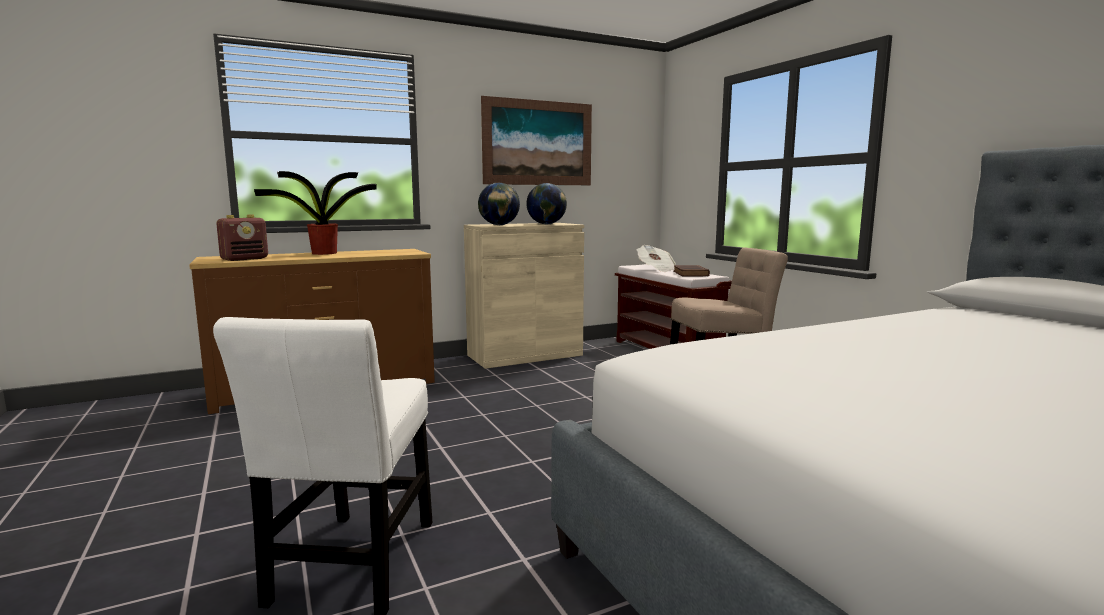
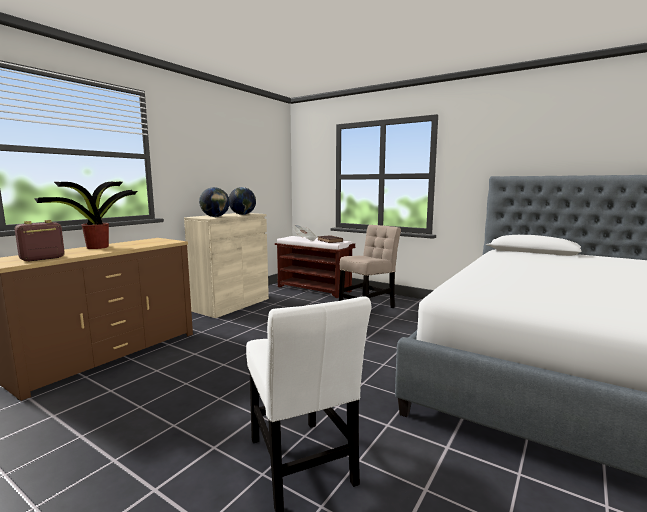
camera: 30 degrees left, 0 degrees up
(245, 259) = (42, 259): radio -> radio turned 150 degrees counterclockwise
(538, 143) = (226, 159): picture -> none

